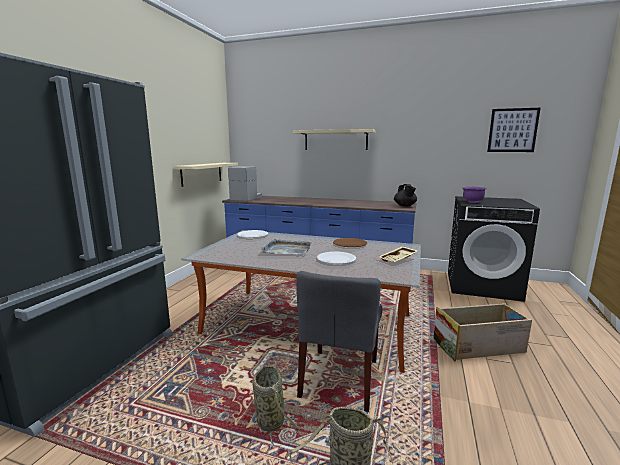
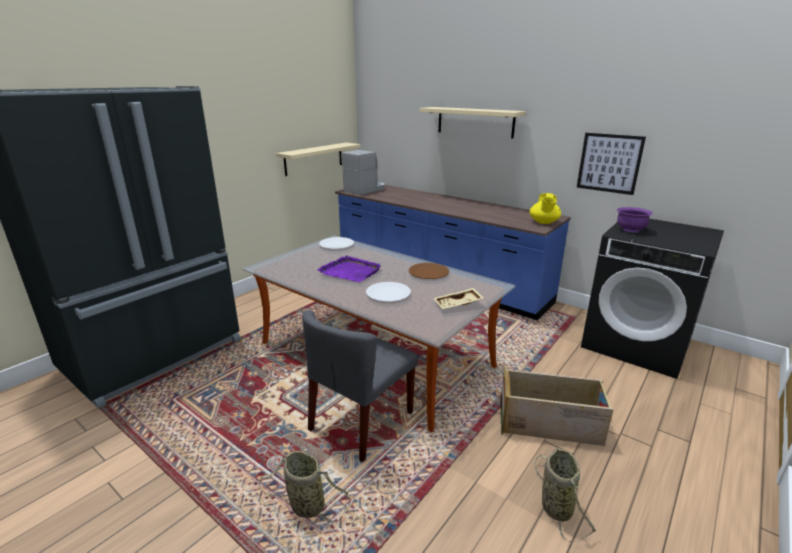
camera: 20 degrees right, 10 degrees up
(269, 419) = (271, 443): basket -> basket (555, 505)
(286, 249) = (350, 271): grey tray -> purple tray
(405, 206) = (543, 222): black teapot -> yellow teapot
(512, 130) = (725, 124): picture -> picture (609, 163)

